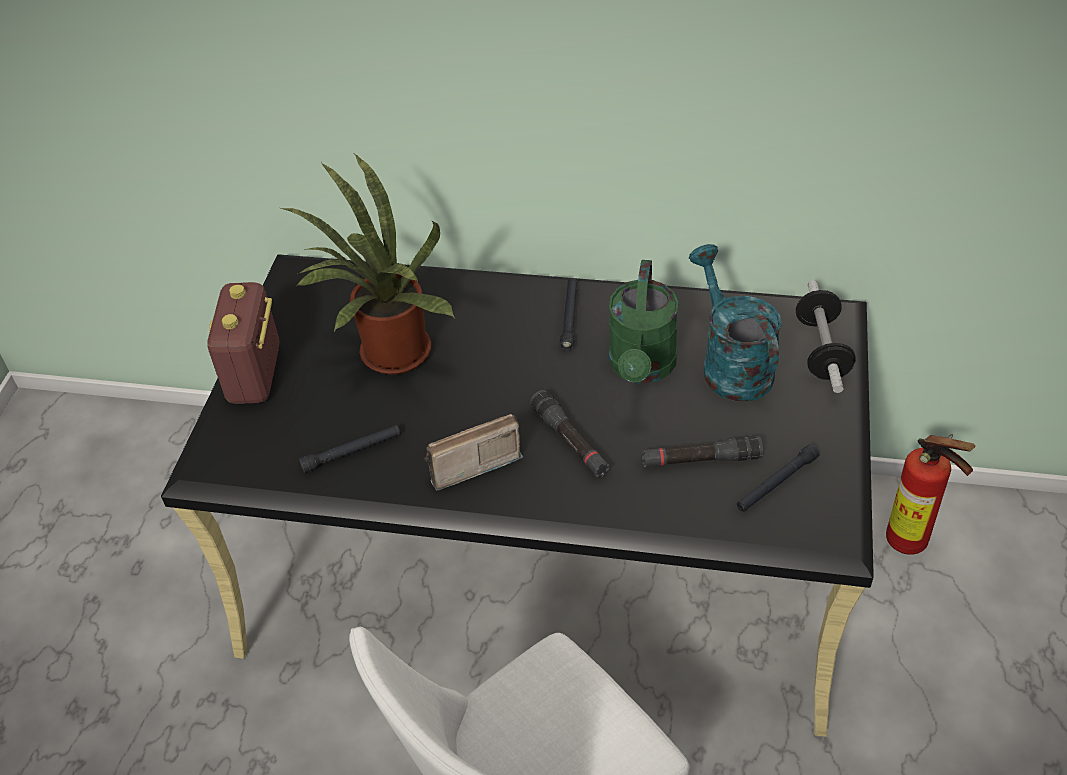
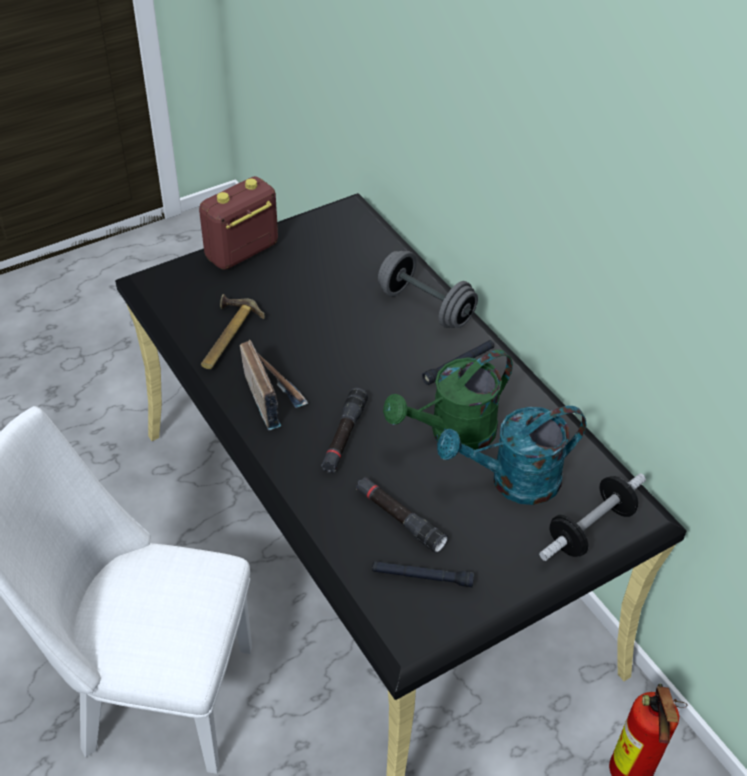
camera: 45 degrees right, 0 degrees up
(352, 452) = (225, 336): black flashlight -> hammer
(388, 356) = (323, 299): potted plant -> none
(468, 462) = (272, 397): radio -> radio turned 45 degrees clockwise
(479, 296) = (426, 307): none -> grey dumbbell
(730, 364) = (513, 482): turquoise watering can -> turquoise watering can turned 135 degrees counterclockwise

